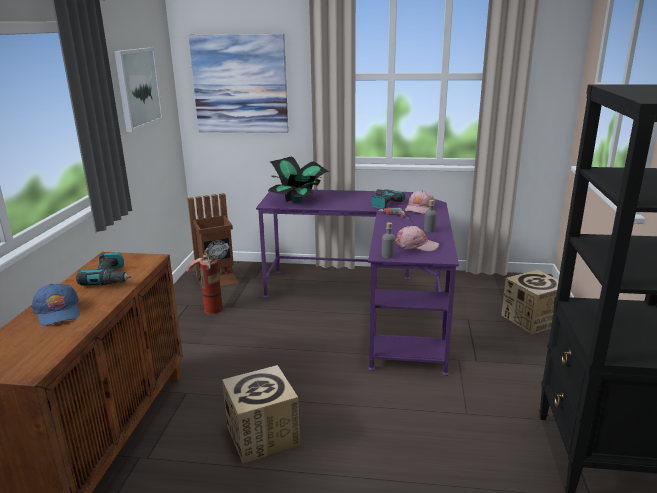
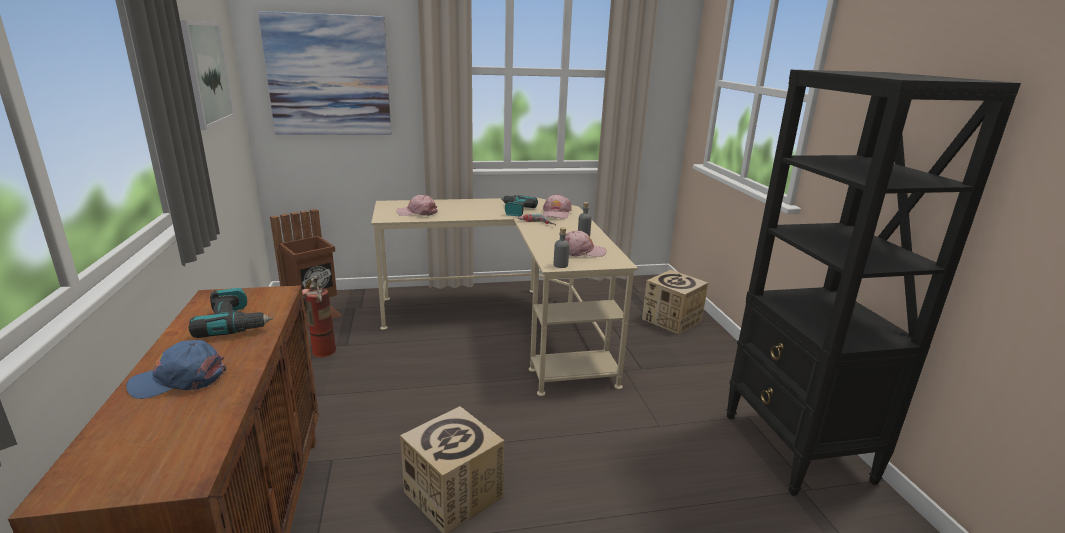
camera: 20 degrees left, 0 degrees up
(58, 311) = (179, 379): blue cap -> blue cap turned 120 degrees clockwise
(298, 201) = (417, 212): potted plant -> pink cap
(370, 305) = (507, 324): purple desk -> beige desk

